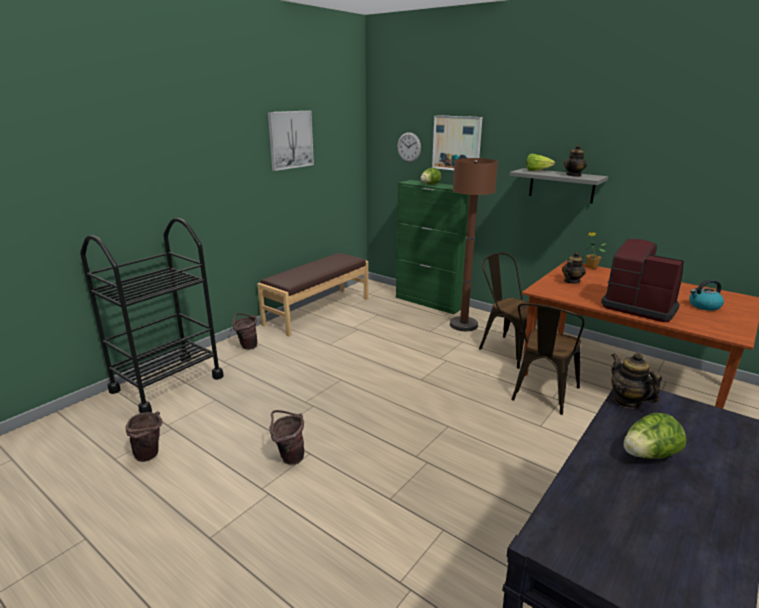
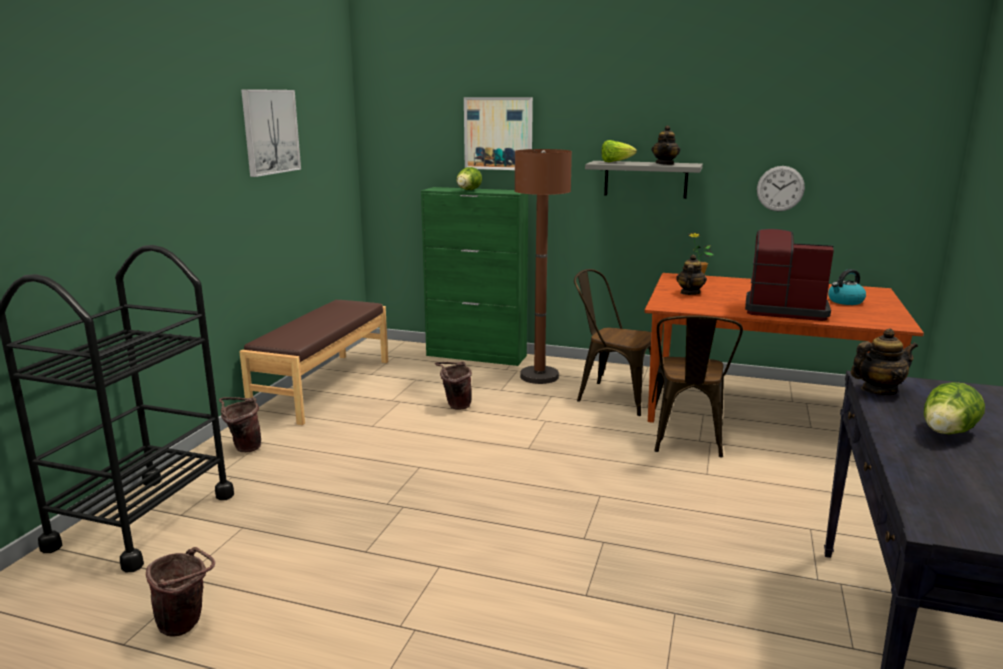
camera: 20 degrees left, 5 degrees down
(289, 457) = (412, 577): brown bucket -> brown bucket (455, 406)
(409, 147) = (426, 142): wall clock -> wall clock (780, 188)
(627, 401) = (878, 390): teapot -> teapot turned 120 degrees clockwise

